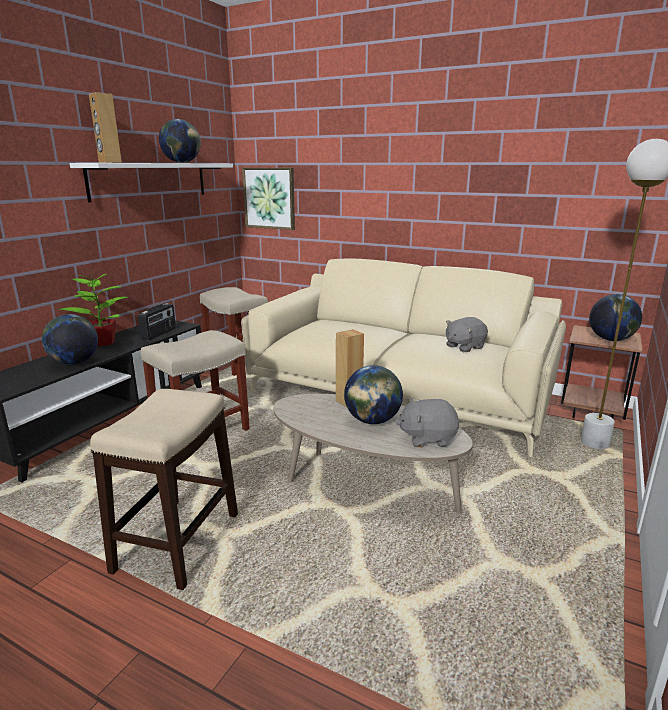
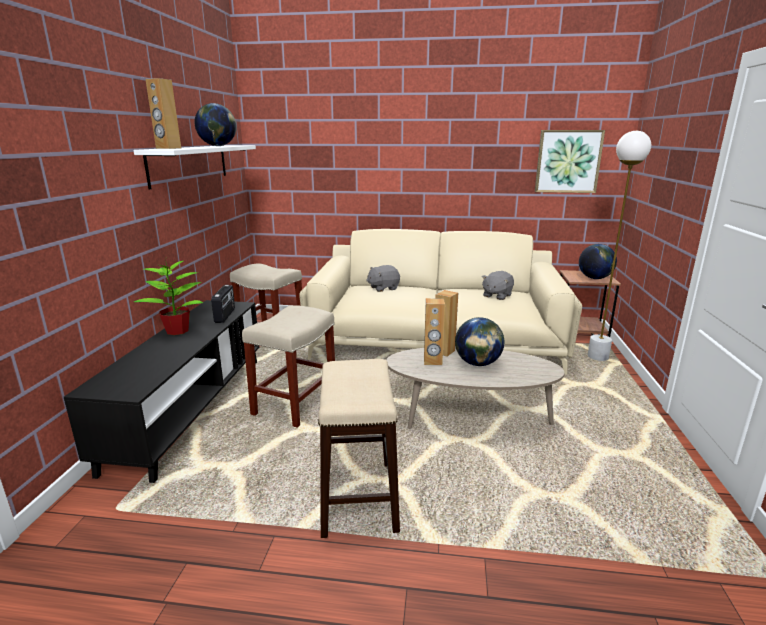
camera: 20 degrees left, 0 degrees up
(74, 363) = (173, 354): globe -> none
(269, 198) = (282, 177): picture -> picture (568, 161)
(324, 410) = (432, 361): none -> brown speaker
(427, 438) = (529, 369): grey plush toy -> grey plush toy (383, 288)

